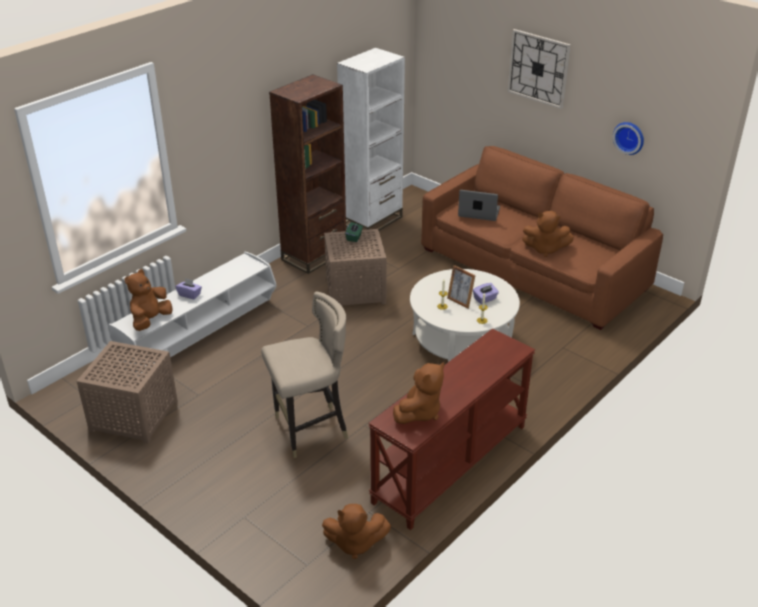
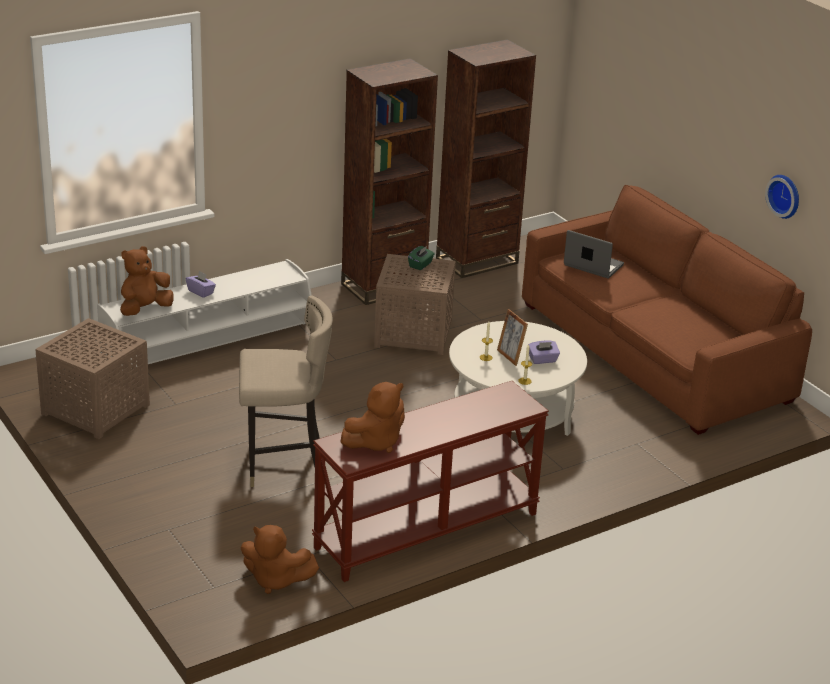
camera: 15 degrees right, 5 degrees down
(372, 220) = (477, 261): white bookcase -> brown bookcase
(538, 68) = (695, 93): wall clock -> none
(545, 249) = (653, 321): brown plush toy -> none

